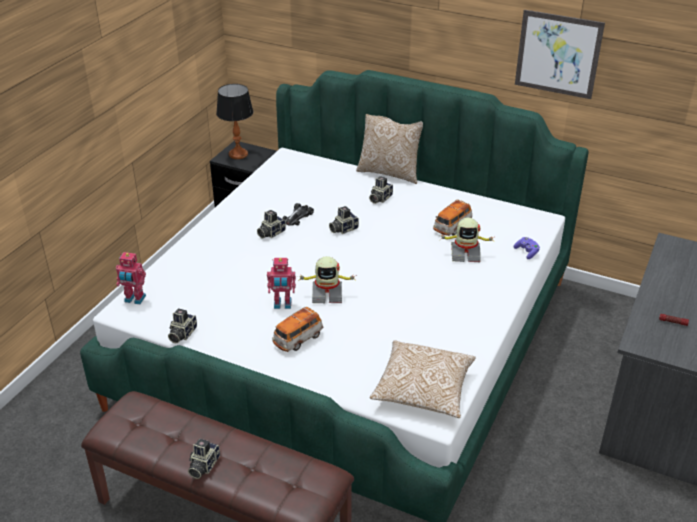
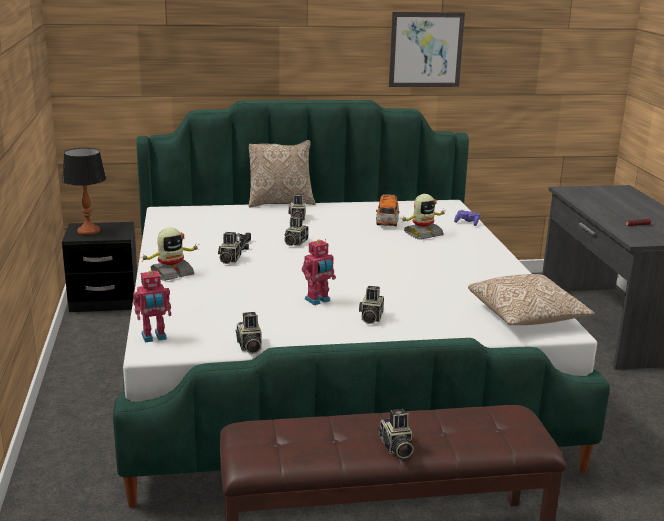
camera: 35 degrees left, 15 degrees down
(298, 339) = (370, 318): toy car -> camera
(327, 294) = (348, 284): toy robot -> toy robot (171, 273)

